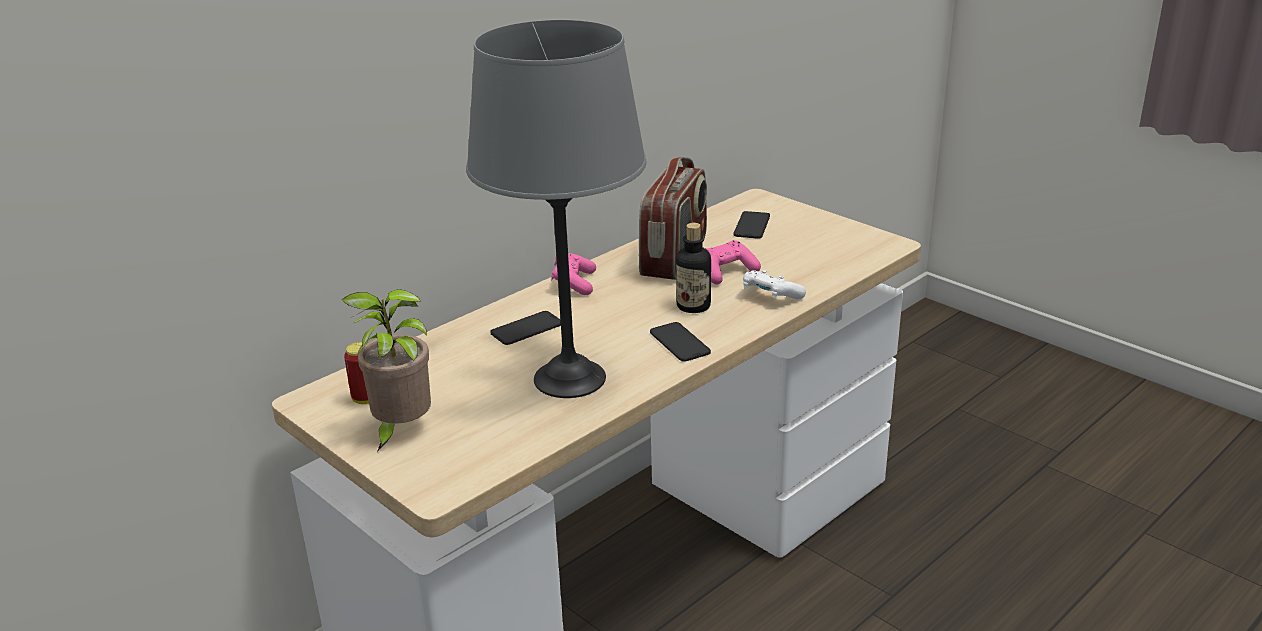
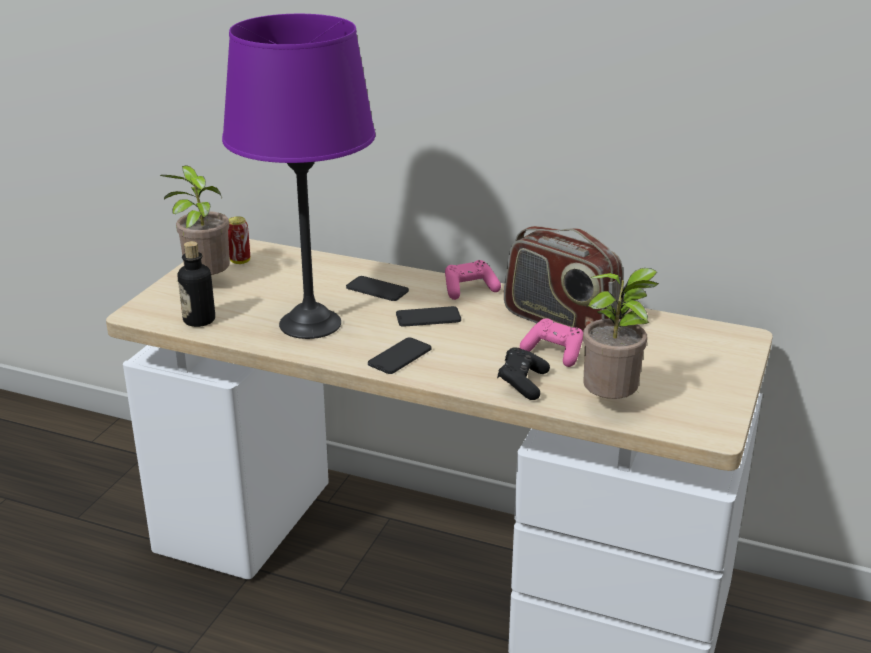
camera: 65 degrees right, 0 degrees up
(569, 379) = (309, 324): grey table lamp -> purple table lamp
(675, 258) = (560, 322): radio -> radio turned 45 degrees clockwise
(693, 306) = (471, 349): bottle -> bottle (199, 320)
(752, 226) = (672, 346): phone -> phone (428, 317)
(770, 297) = (522, 383): white game controller -> black game controller
(826, 268) = (612, 403): none -> potted plant

